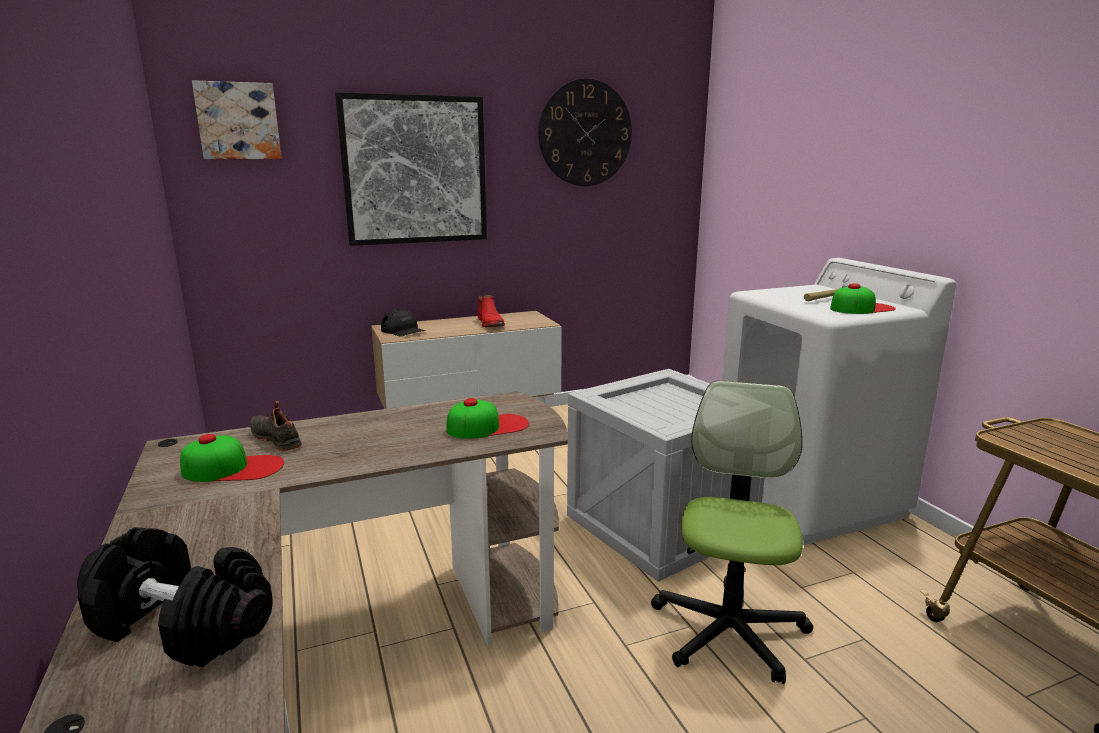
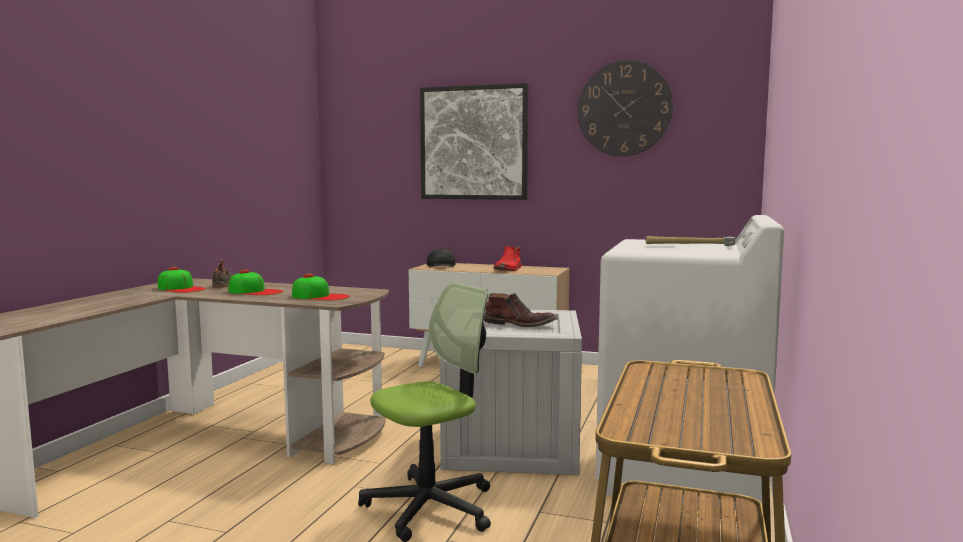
camera: 40 degrees right, 10 degrees down
(183, 625) = (44, 315): black dumbbell -> none
(238, 121) = (362, 111): picture -> none
(660, 399) = (519, 324): none -> brown boot
(861, 308) = (680, 251): cap -> cap (255, 291)

